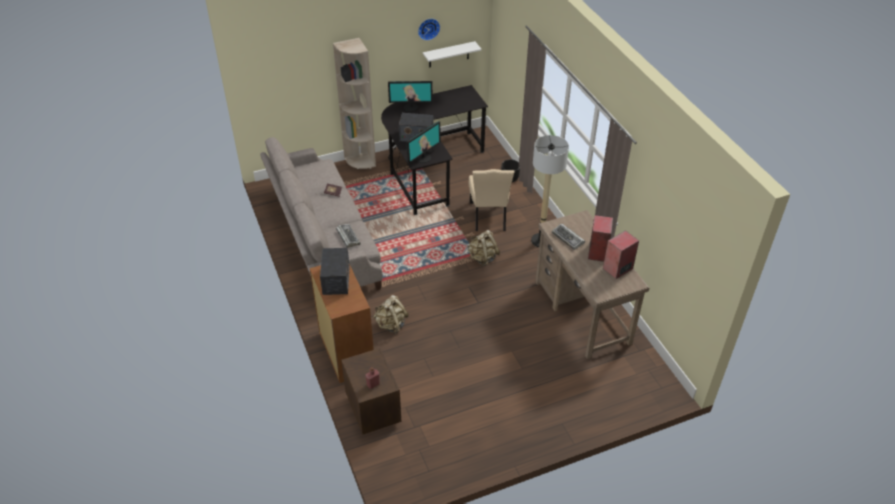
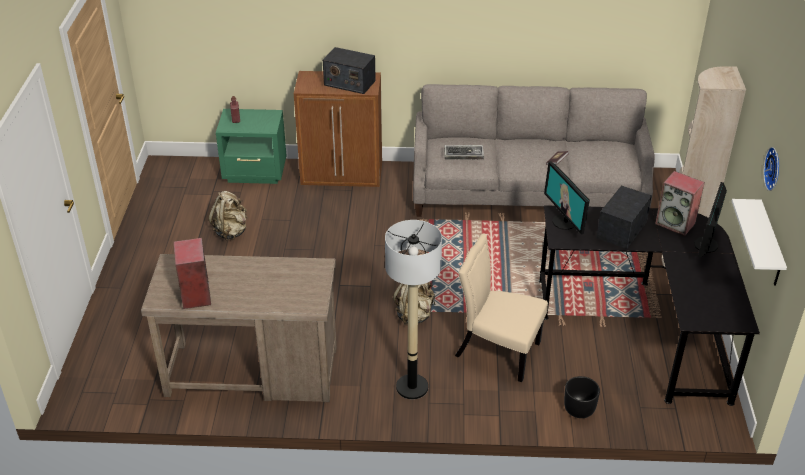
camera: 115 degrees right, 5 degrees down
(373, 409) = (256, 173): brown nightstand -> green nightstand
(391, 324) = (356, 210): beige backpack -> beige backpack (231, 231)
(568, 238) = (285, 272): keyboard -> none
(597, 252) = (239, 289): speaker -> speaker (676, 223)

